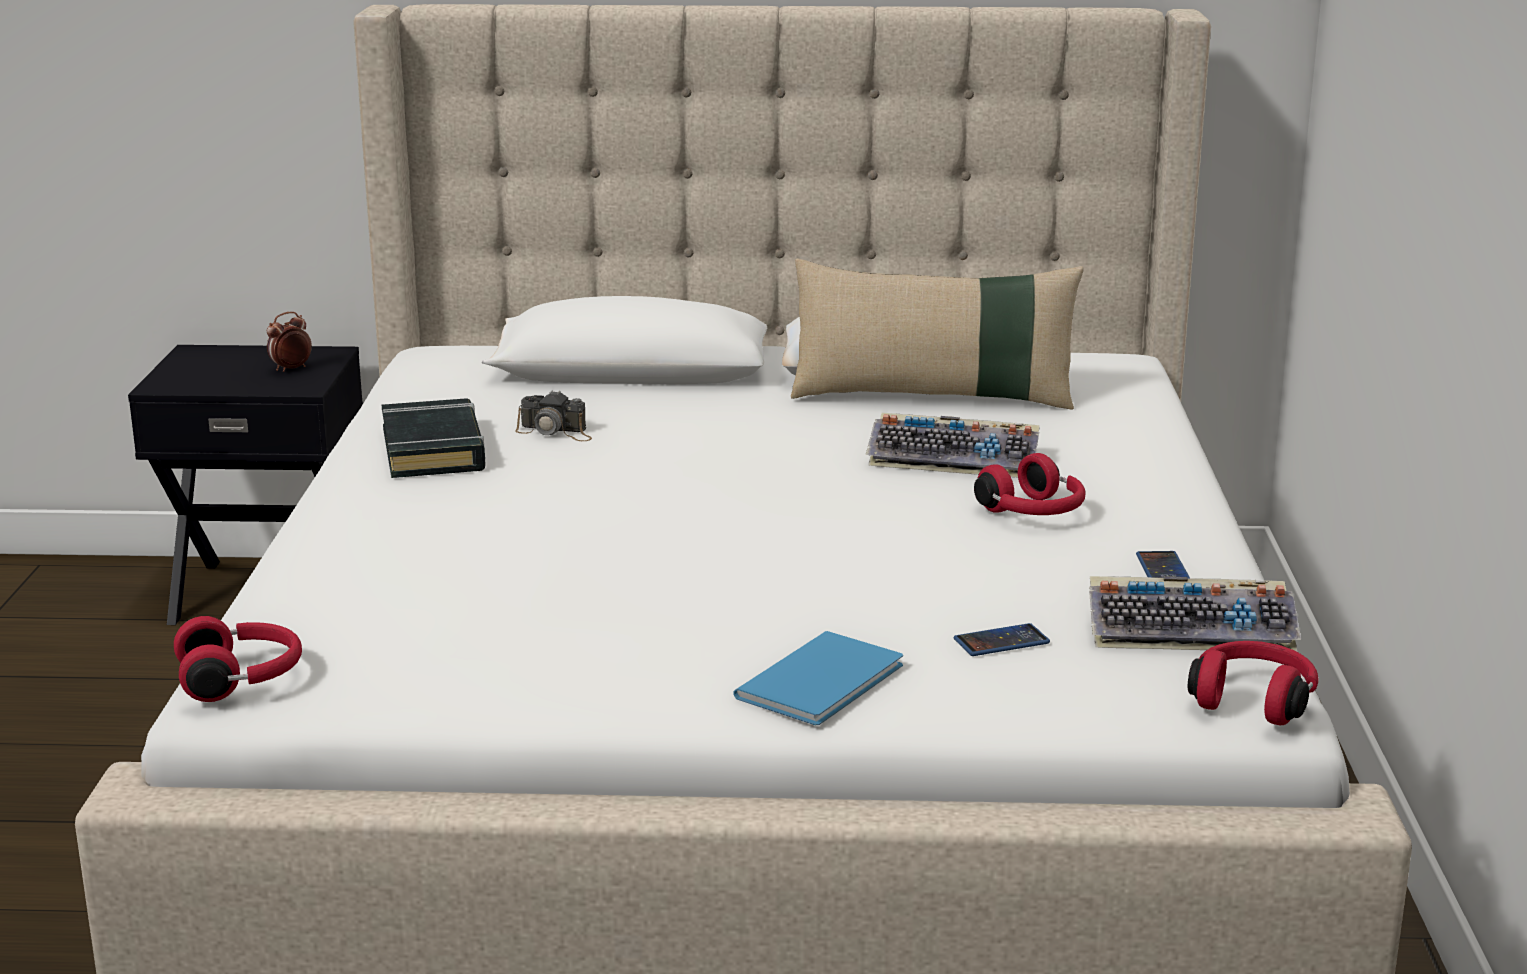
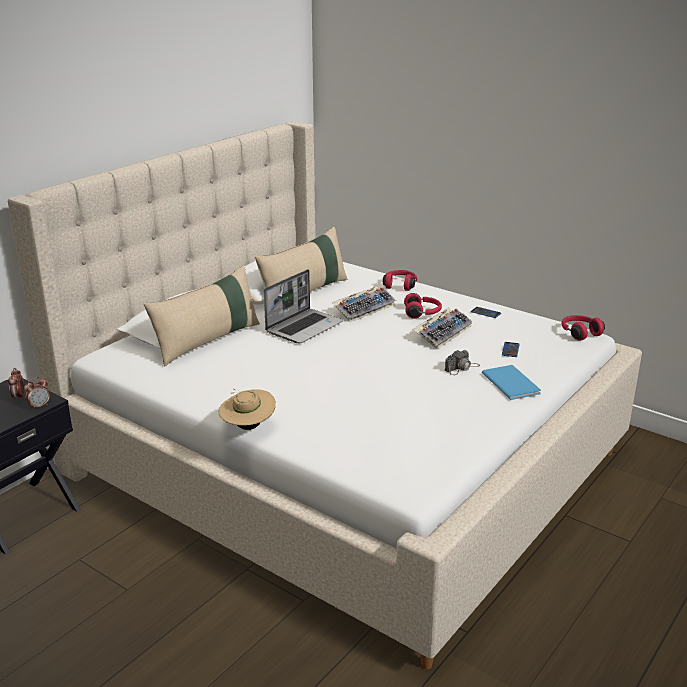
camera: 55 degrees left, 5 degrees up
(242, 679) = (401, 483): red headphones -> red headphones (400, 285)
(280, 388) = (39, 406): none -> alarm clock
(317, 508) = (248, 426): none -> beige hat
(433, 449) = (219, 387): black book -> none
(556, 432) = (238, 360): camera -> camera (462, 368)
(596, 393) = (207, 341): none -> beige pillow
(775, 438) = (304, 327): none -> laptop
(1192, 630) = (529, 324): keyboard -> keyboard (442, 332)

